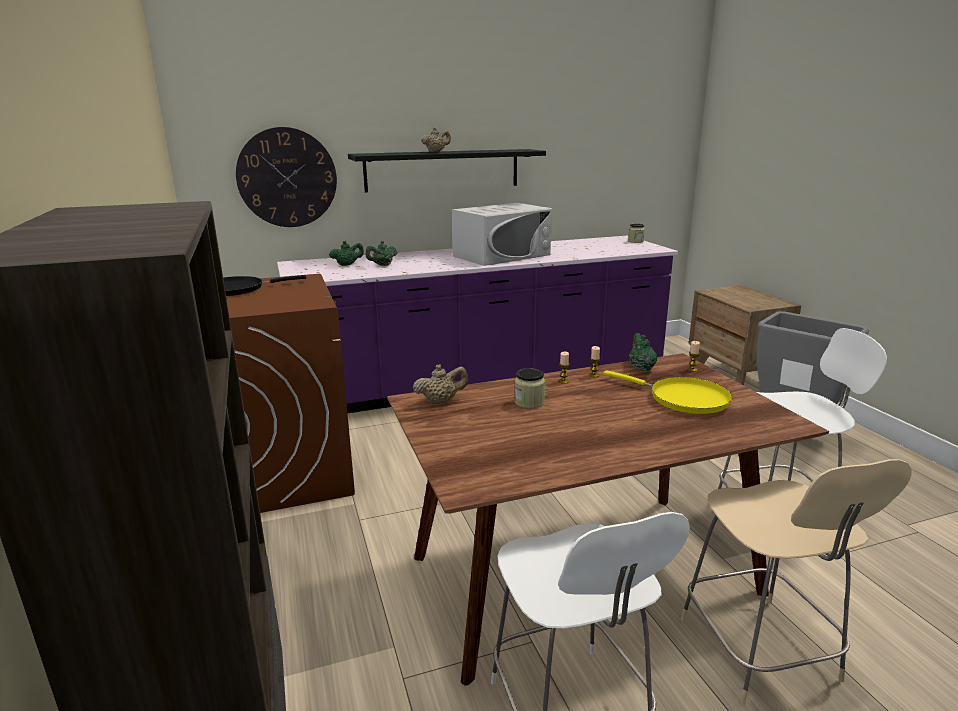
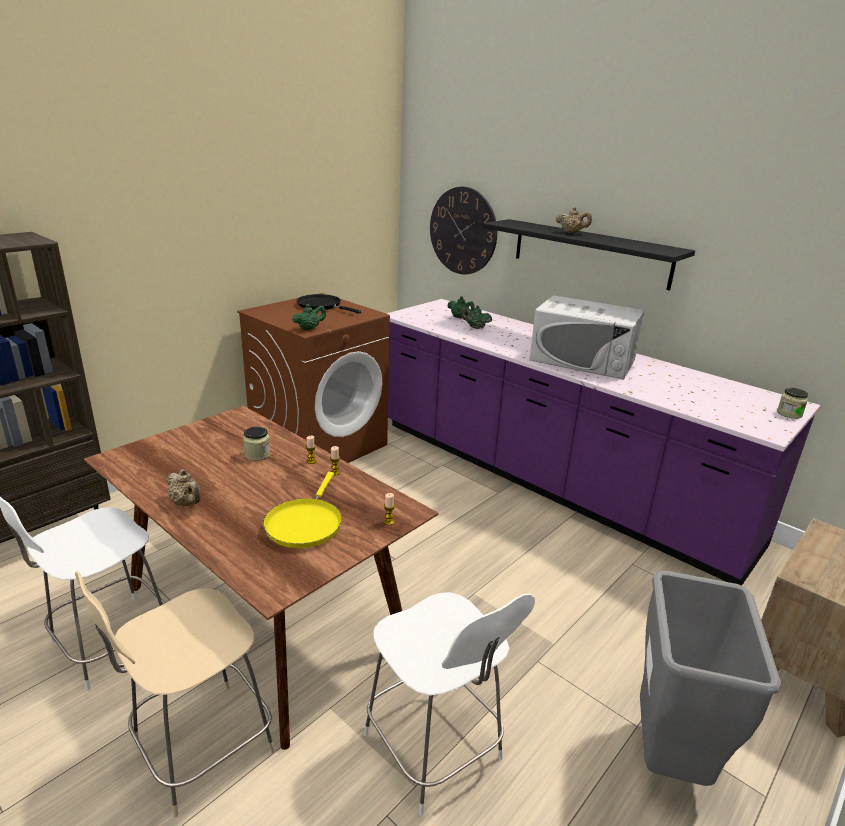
camera: 60 degrees right, 5 degrees up
(441, 401) = (242, 424): beige teapot -> beige teapot (187, 503)
(641, 368) = (372, 493): green teapot -> green teapot (309, 328)

